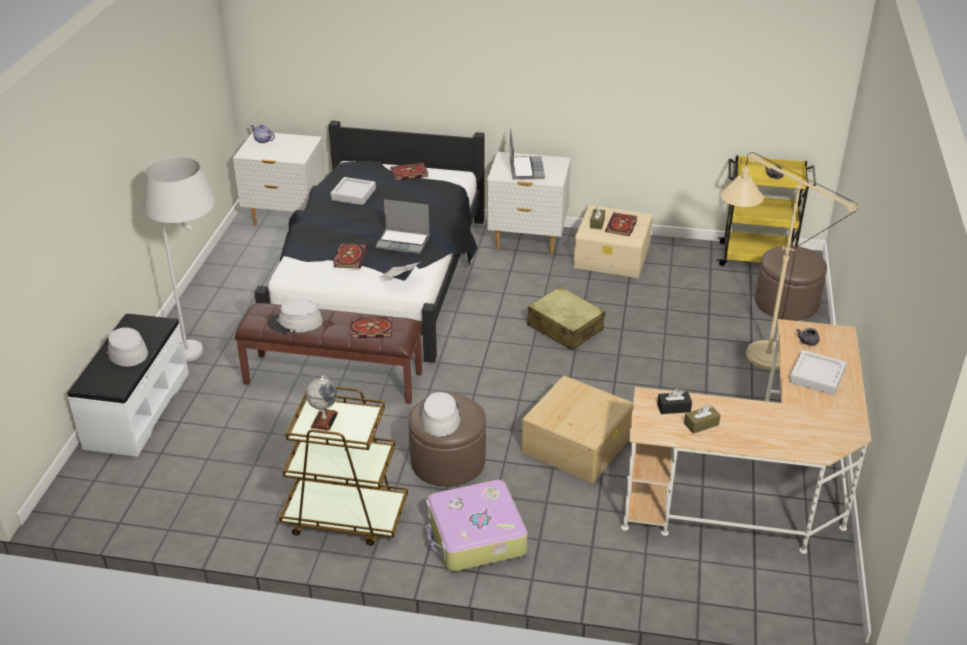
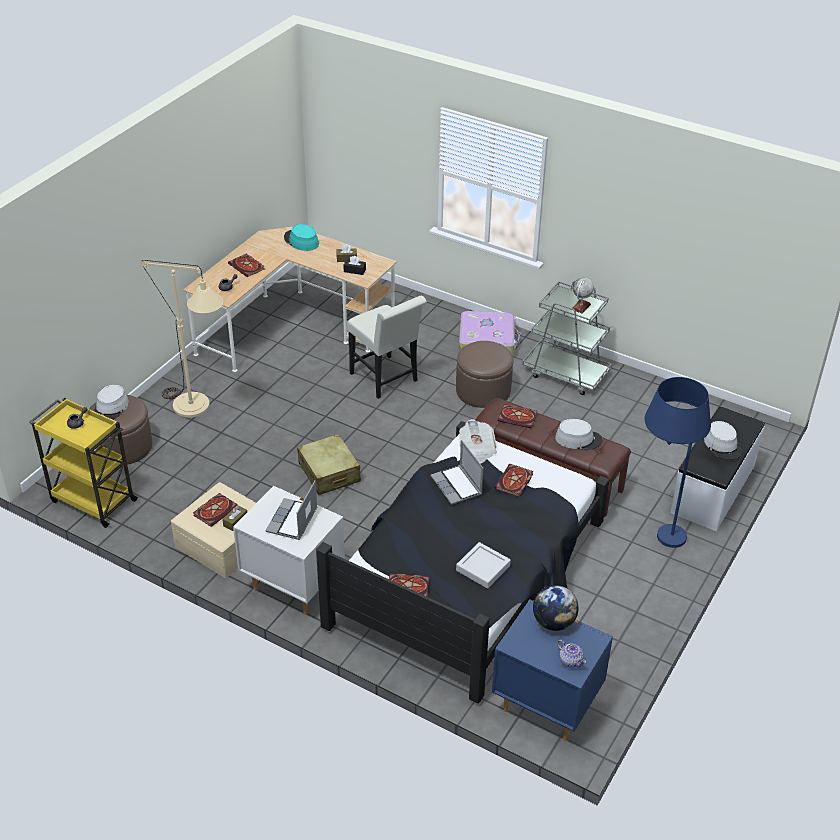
camera: 160 degrees left, 5 degrees up
(204, 347) = (655, 538): white floor lamp -> blue floor lamp
(281, 155) = (553, 622): none -> globe
(286, 218) = (546, 706): white nightstand -> blue nightstand
(345, 517) = (566, 373): brown cart -> grey cart
(403, 242) = (457, 486): laptop -> laptop turned 150 degrees counterclockwise
(440, 416) = (491, 353): grey hat -> grey hat (110, 408)
(577, 443) = (386, 379): beige storage box -> white chair
(792, 437) = (301, 241): none -> turquoise hat
(816, 376) = (247, 267): grey tray -> book

